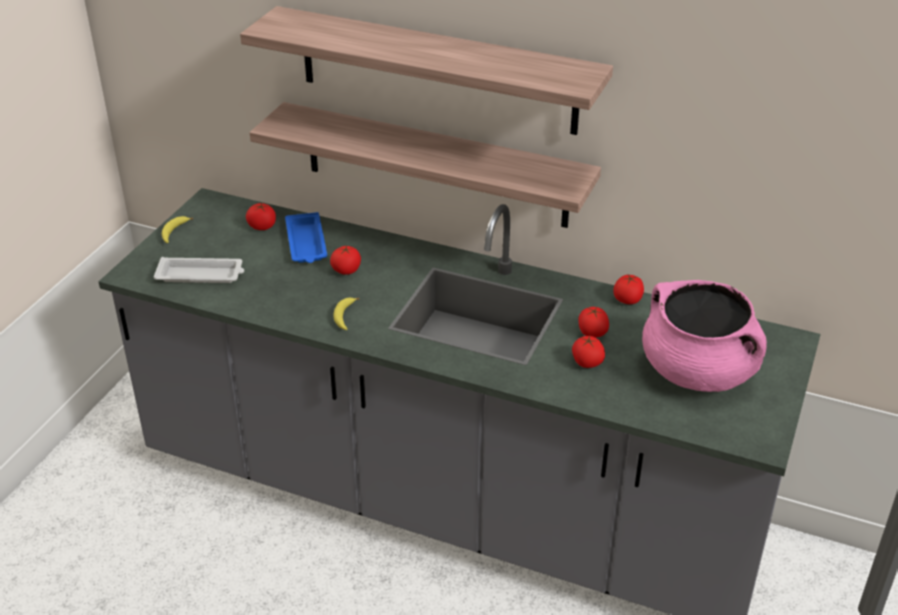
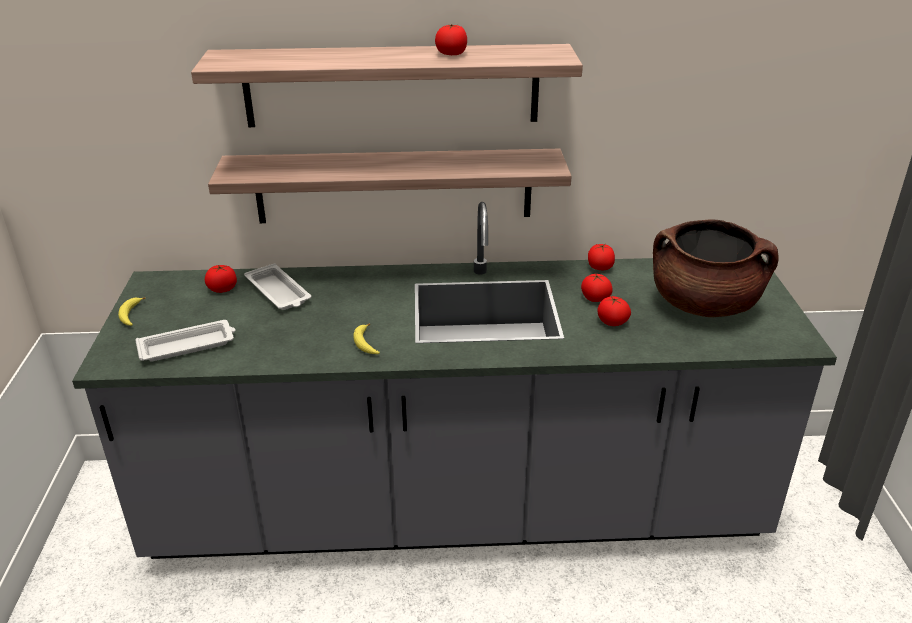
camera: 25 degrees left, 5 degrees down
(306, 243) = (279, 293): blue tray -> white tray
(346, 270) = (336, 305): tomato -> tomato (451, 54)
(698, 372) = (704, 305): pink cooking pot -> brown cooking pot

